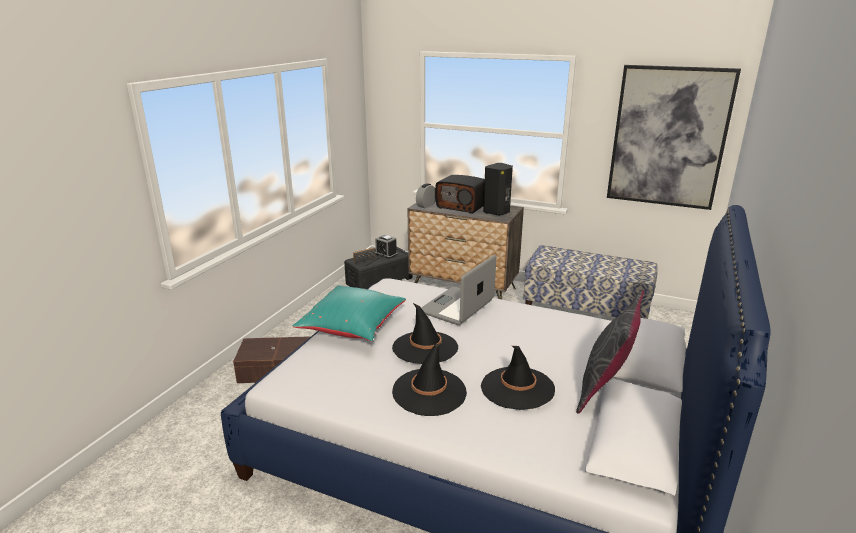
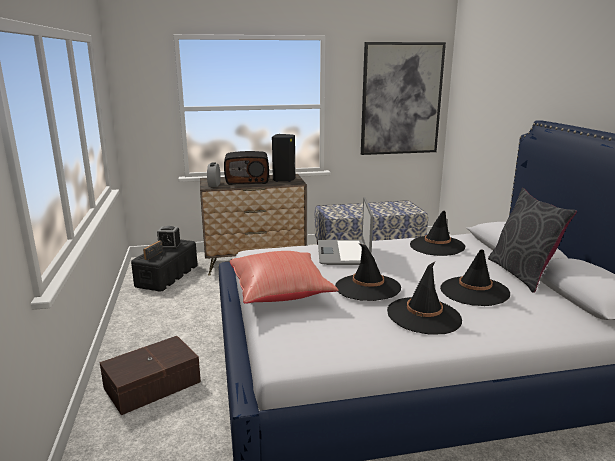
camera: 35 degrees left, 5 degrees down
(353, 328) = (280, 293): turquoise pillow -> red pillow
(565, 328) = (437, 246): none -> black hat

